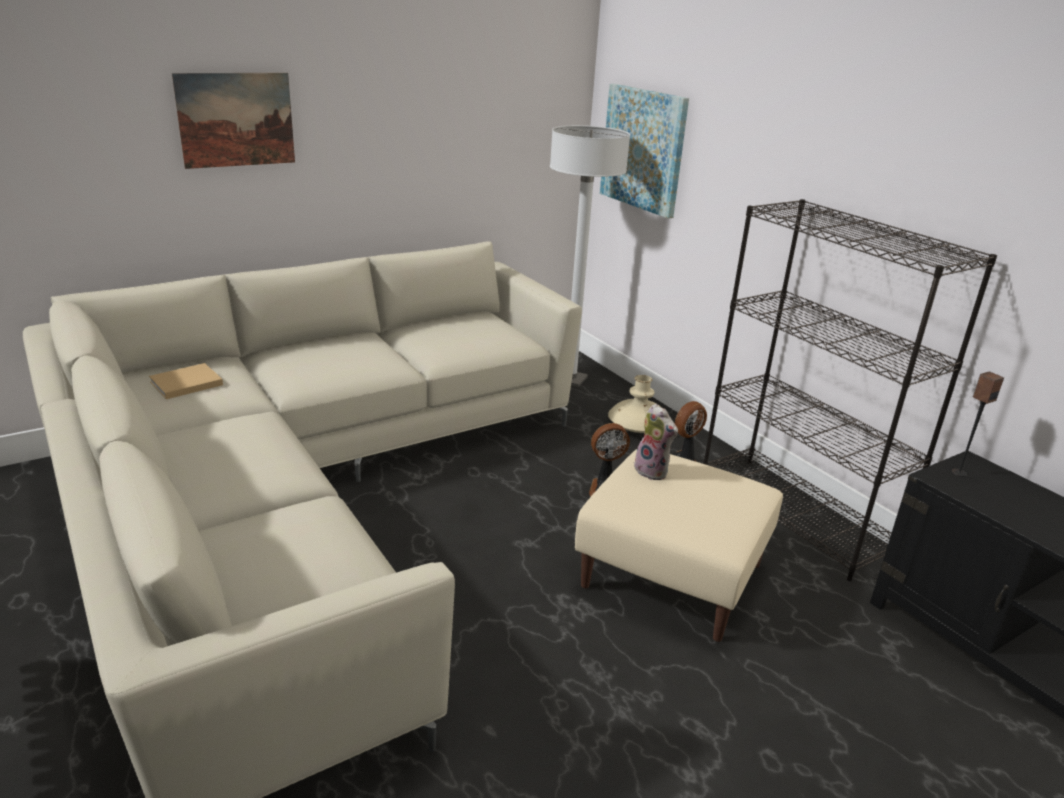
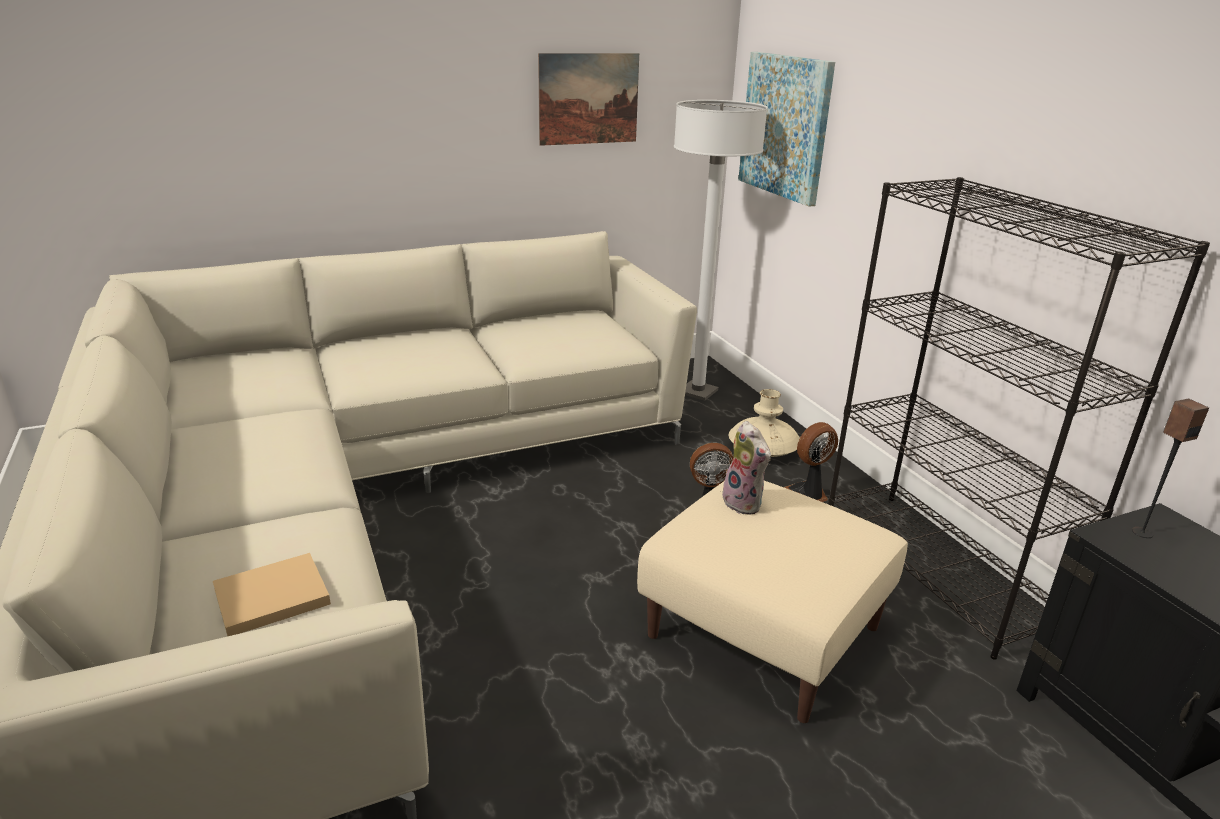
camera: 10 degrees right, 0 degrees up
(184, 384) = (239, 374): beige book -> beige book (268, 598)
(236, 120) = (316, 89): picture -> picture (588, 99)

